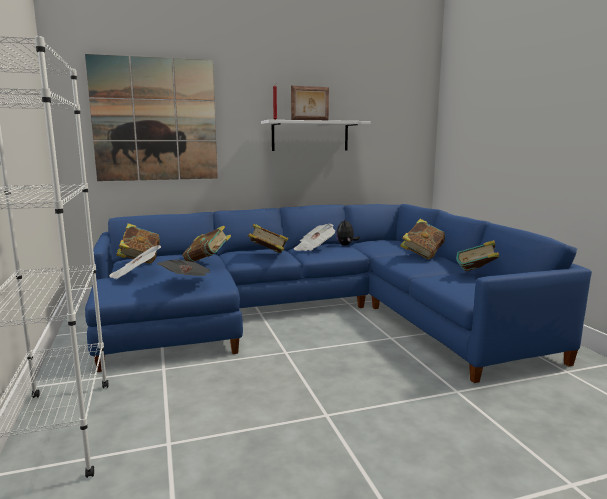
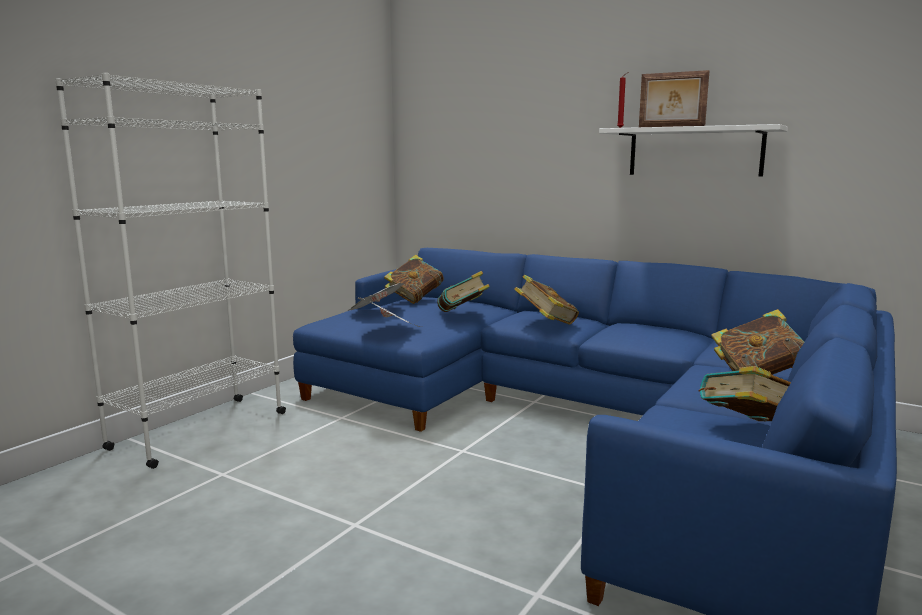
camera: 50 degrees right, 0 degrees up
(155, 120) = (487, 133): picture -> none
(314, 248) = (631, 329): newspaper -> none
(346, 245) = (691, 336): plush toy -> none

